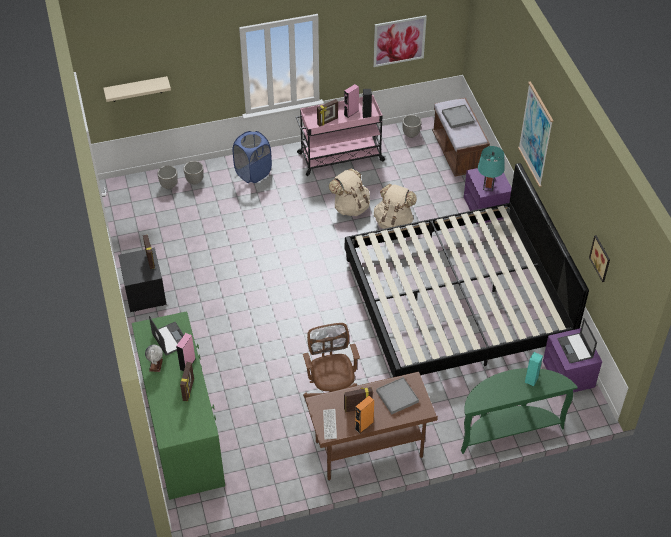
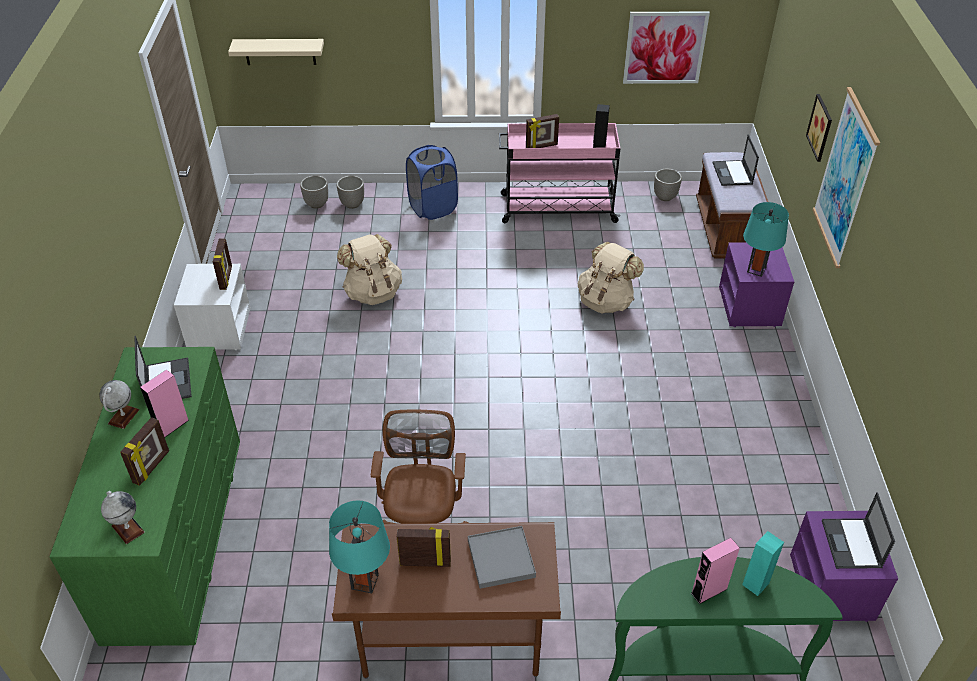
camera: 15 degrees right, 5 degrees down
(144, 293) = (219, 328): black nightstand -> white nightstand
(194, 425) = (128, 529): none -> globe
(329, 424) = (365, 581): keyboard -> turquoise table lamp
(350, 207) = (550, 271): beige backpack -> beige backpack (373, 292)
(351, 112) = (578, 141): pink speaker -> pink speaker (709, 591)
(364, 425) = (423, 598): orange speaker -> none
(456, 301) = (668, 429): bed -> none
(458, 117) = (732, 174): grey tray -> laptop
(601, 258) = (931, 385): picture -> picture (822, 127)

